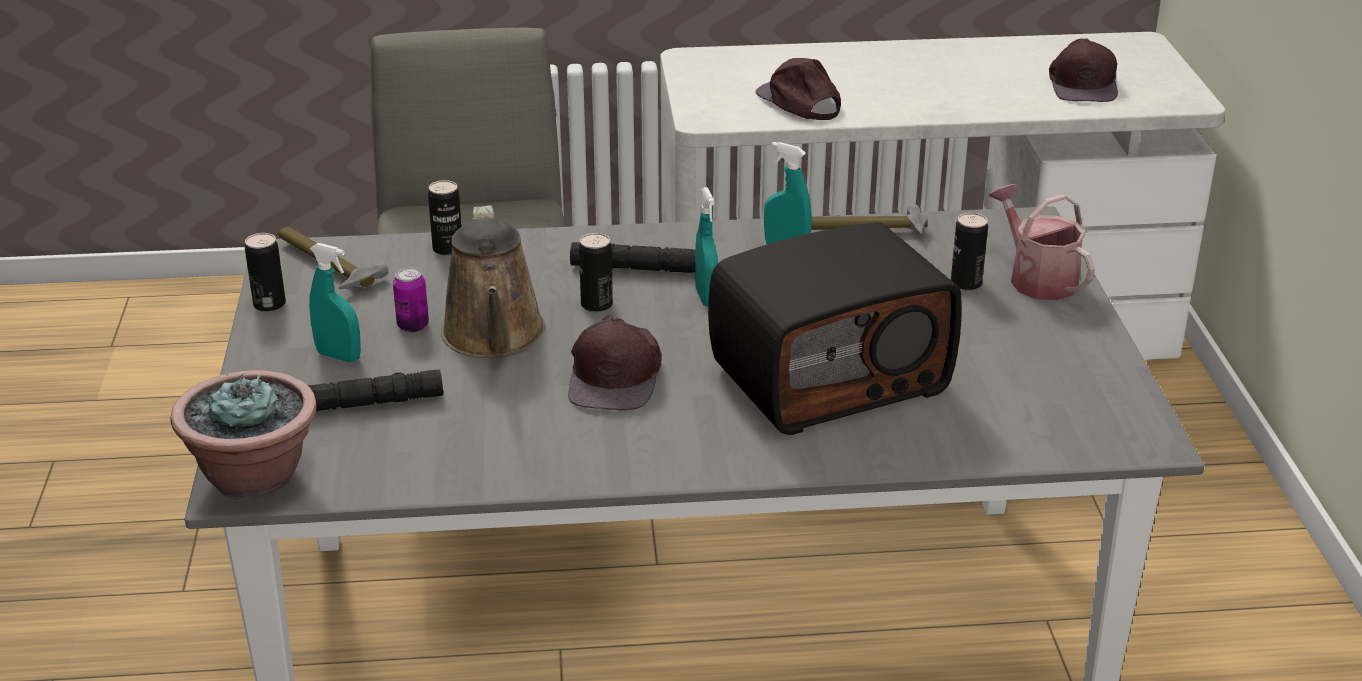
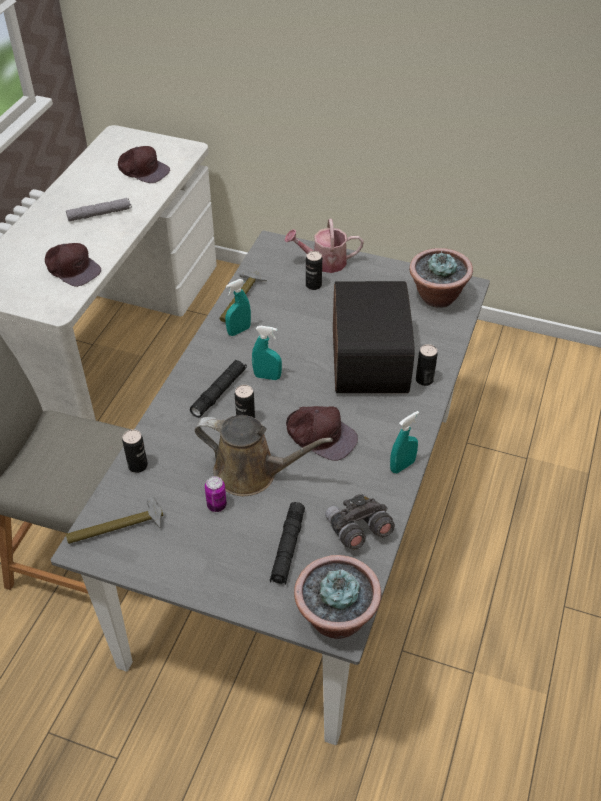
camera: 65 degrees left, 15 degrees up
(269, 304) = (145, 569): can -> can (424, 380)
(338, 356) = (228, 548): turquoise spray bottle -> turquoise spray bottle (402, 466)
(436, 457) = (357, 530): none -> grey binoculars
(799, 102) = (72, 268): brown cap -> brown cap turned 135 degrees counterclockwise
(937, 86) = (99, 214): none -> grey flashlight
(1076, 412) = (437, 297): none -> potted plant

